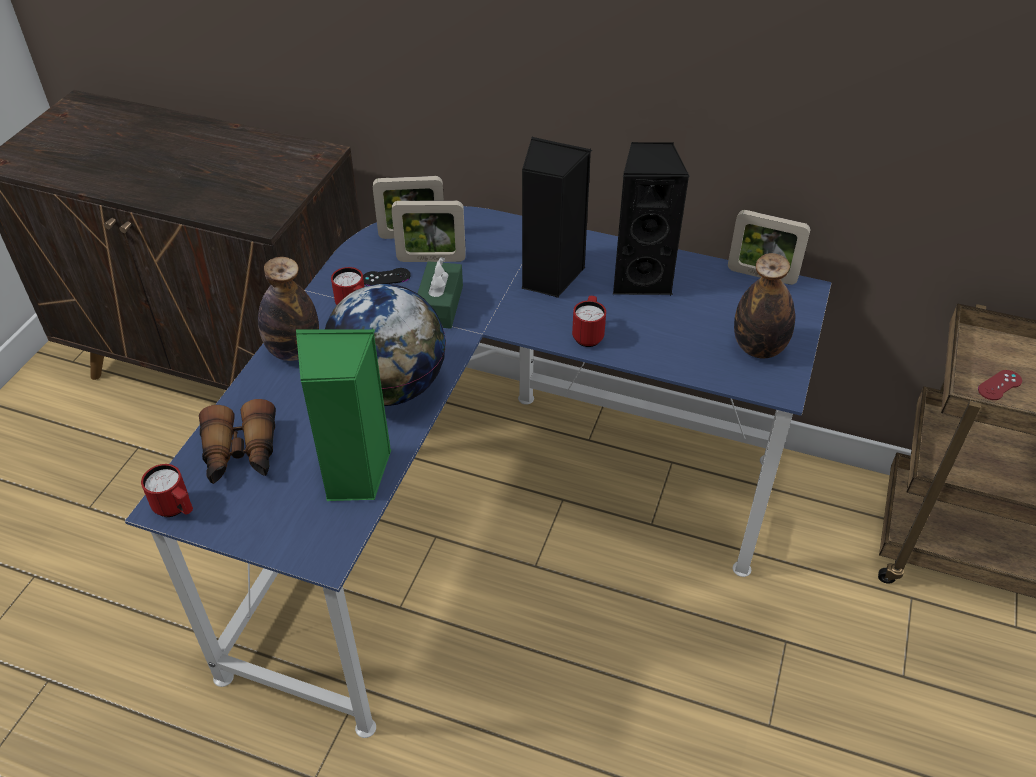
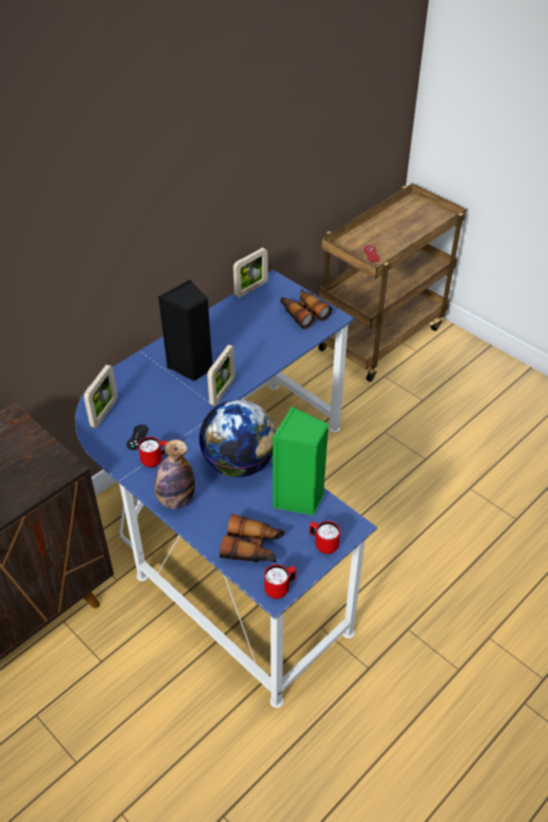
camera: 65 degrees left, 0 degrees up
(431, 259) = (136, 411): picture frame -> picture frame (222, 392)
(440, 305) = (182, 420): green tissue box -> none
(588, 335) = (251, 368): red mug -> red mug (323, 544)
(641, 278) = (221, 332): black speaker -> none
(758, 348) = (303, 313): bottle -> binoculars

